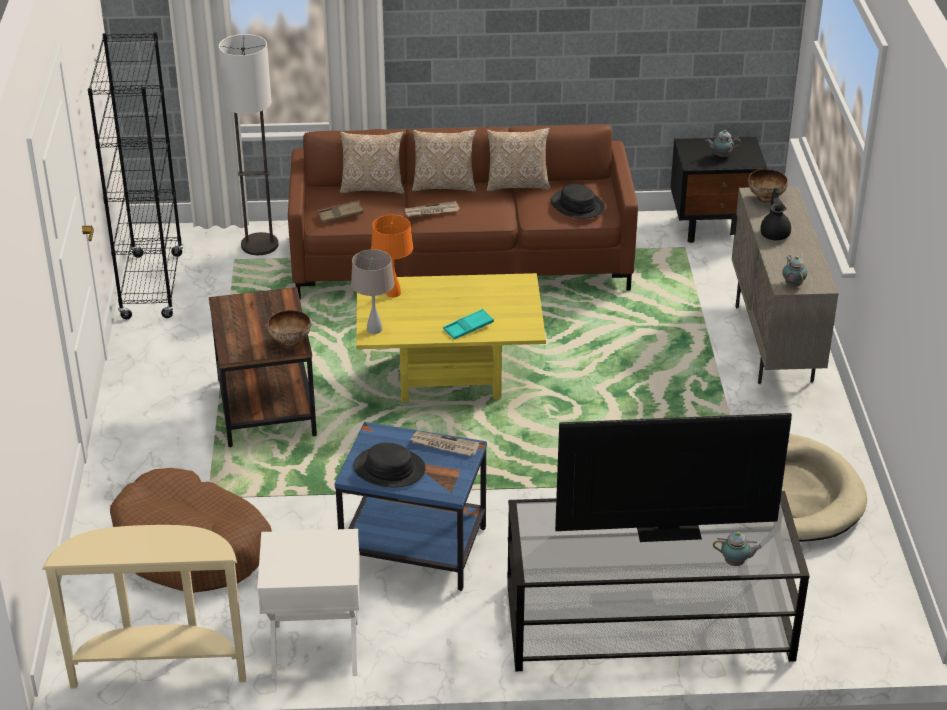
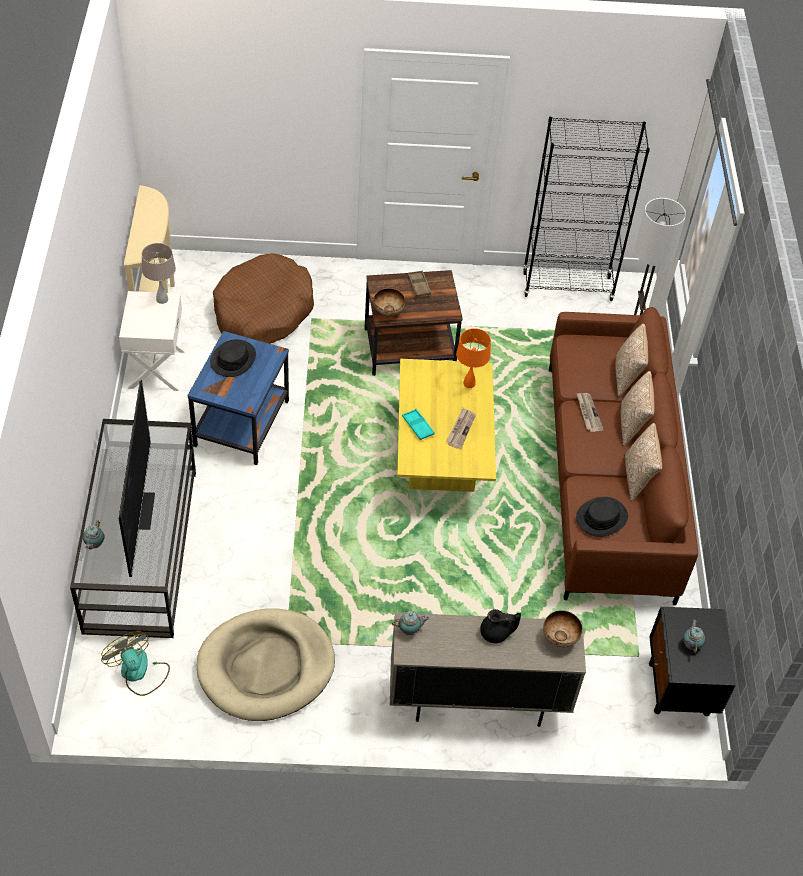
camera: 90 degrees right, 15 degrees up
(340, 215) = (581, 354): brown tray -> brown tray (419, 285)
(374, 329) = (420, 369): beige table lamp -> beige table lamp (162, 299)
(444, 445) = (253, 390): newspaper -> newspaper (460, 429)
(832, 599) = (139, 672): none -> fan

